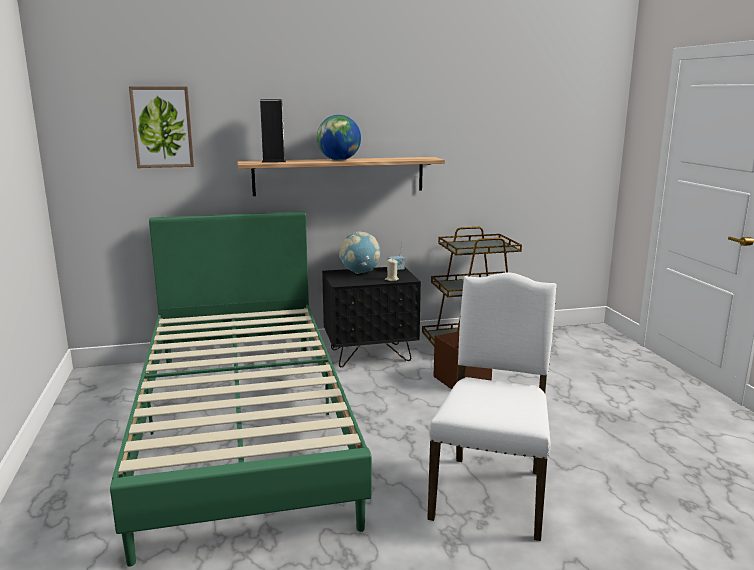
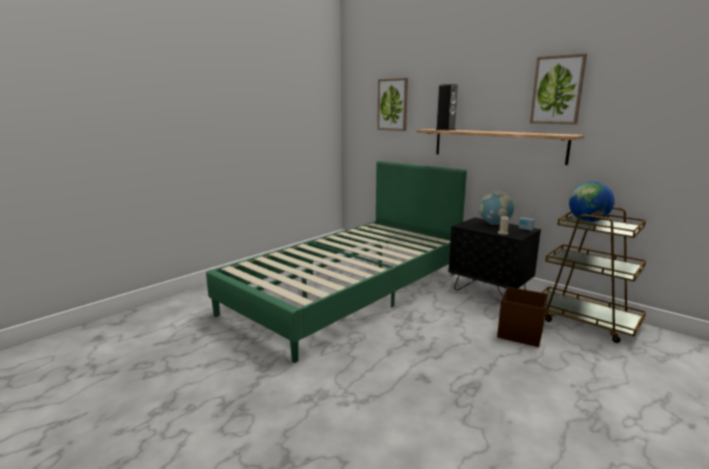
camera: 55 degrees right, 0 degrees up
(339, 160) = (488, 131): globe -> globe (588, 221)
(402, 109) = (557, 90): none -> picture
(491, 492) = (385, 395): white chair -> none

